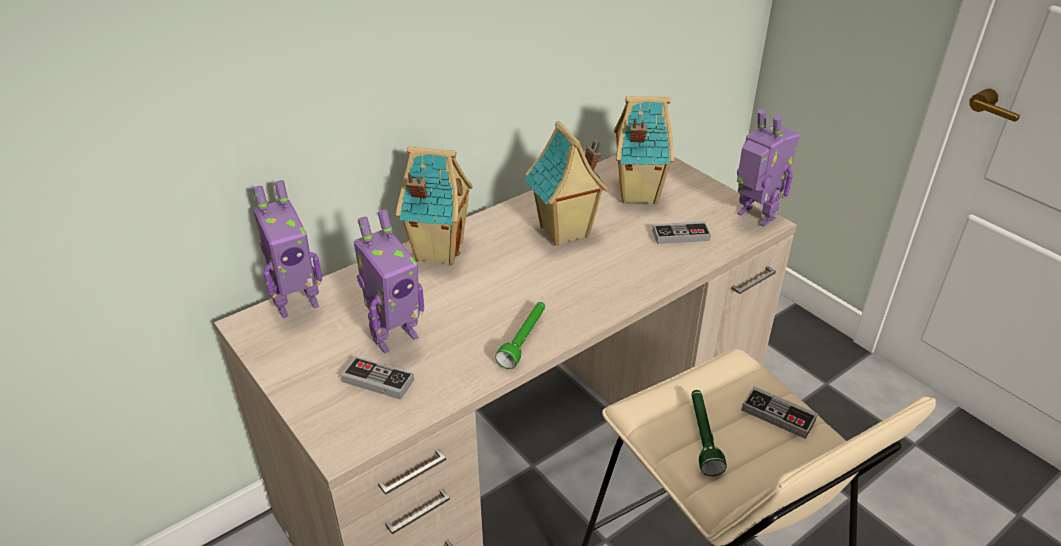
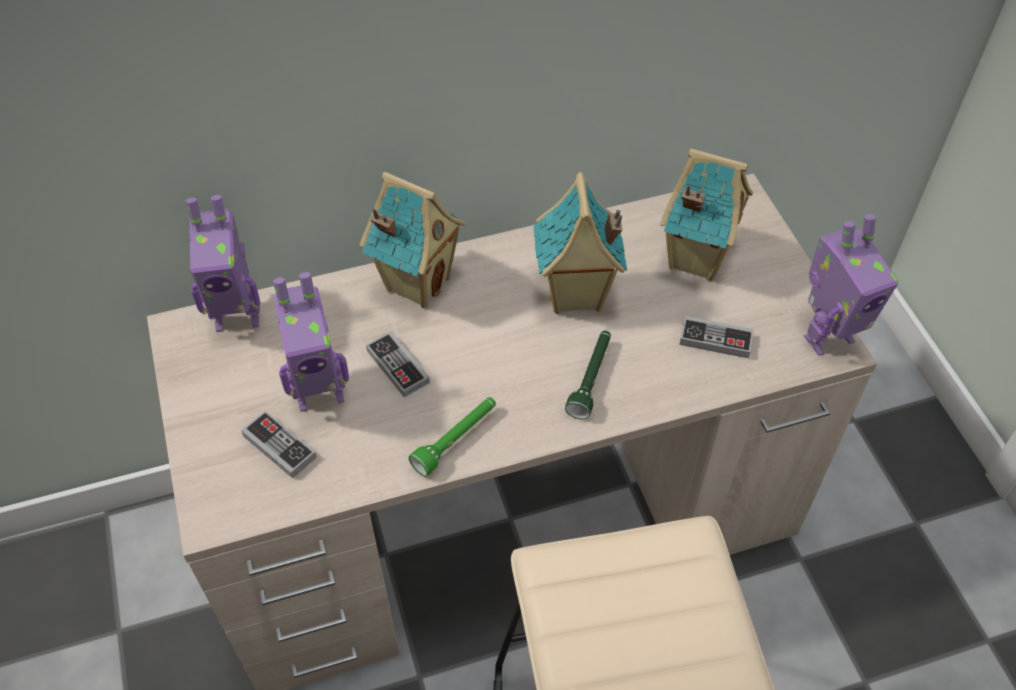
camera: 20 degrees right, 15 degrees up
(703, 437) = (600, 627): green flashlight -> green flashlight (591, 379)
(754, 217) = (827, 336): toy robot -> toy robot turned 90 degrees clockwise
(778, 415) = (702, 628): game controller -> game controller (398, 366)

